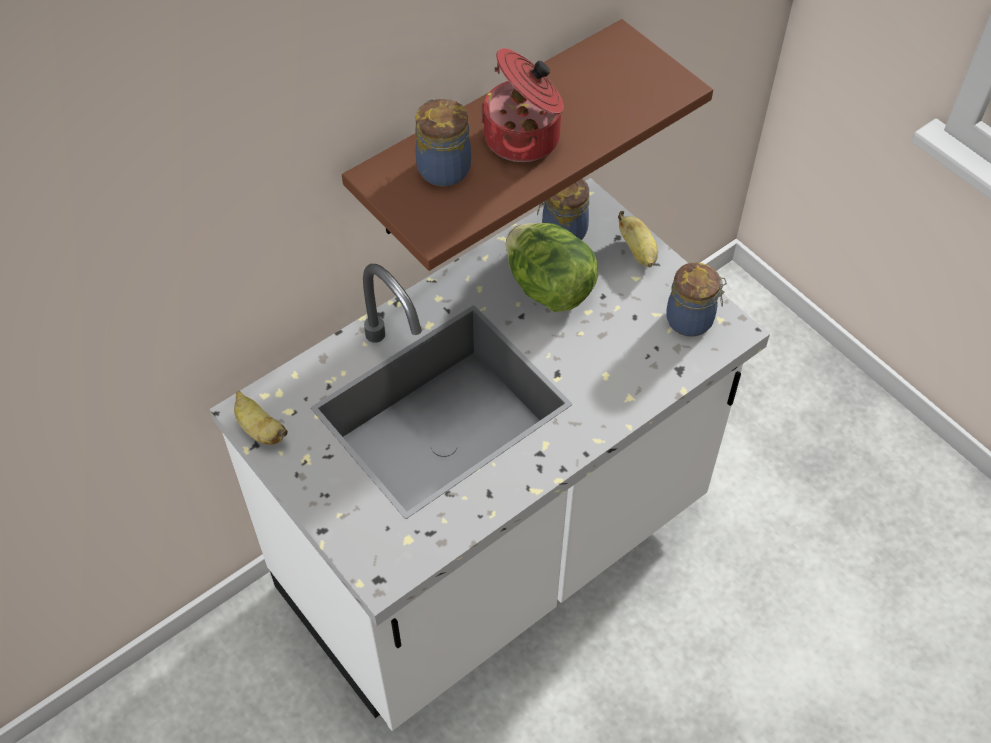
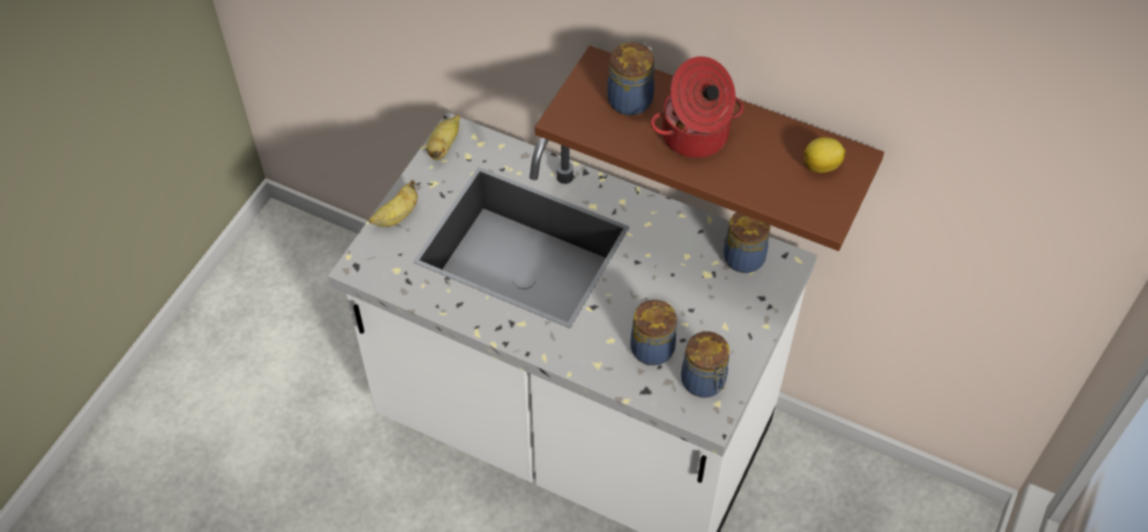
camera: 65 degrees right, 0 degrees up
(549, 288) = (676, 269): lettuce -> none
(616, 64) = (822, 166): none -> lemon
(630, 345) = (651, 347): none -> jar
(638, 252) = (755, 318): banana -> banana (396, 216)

